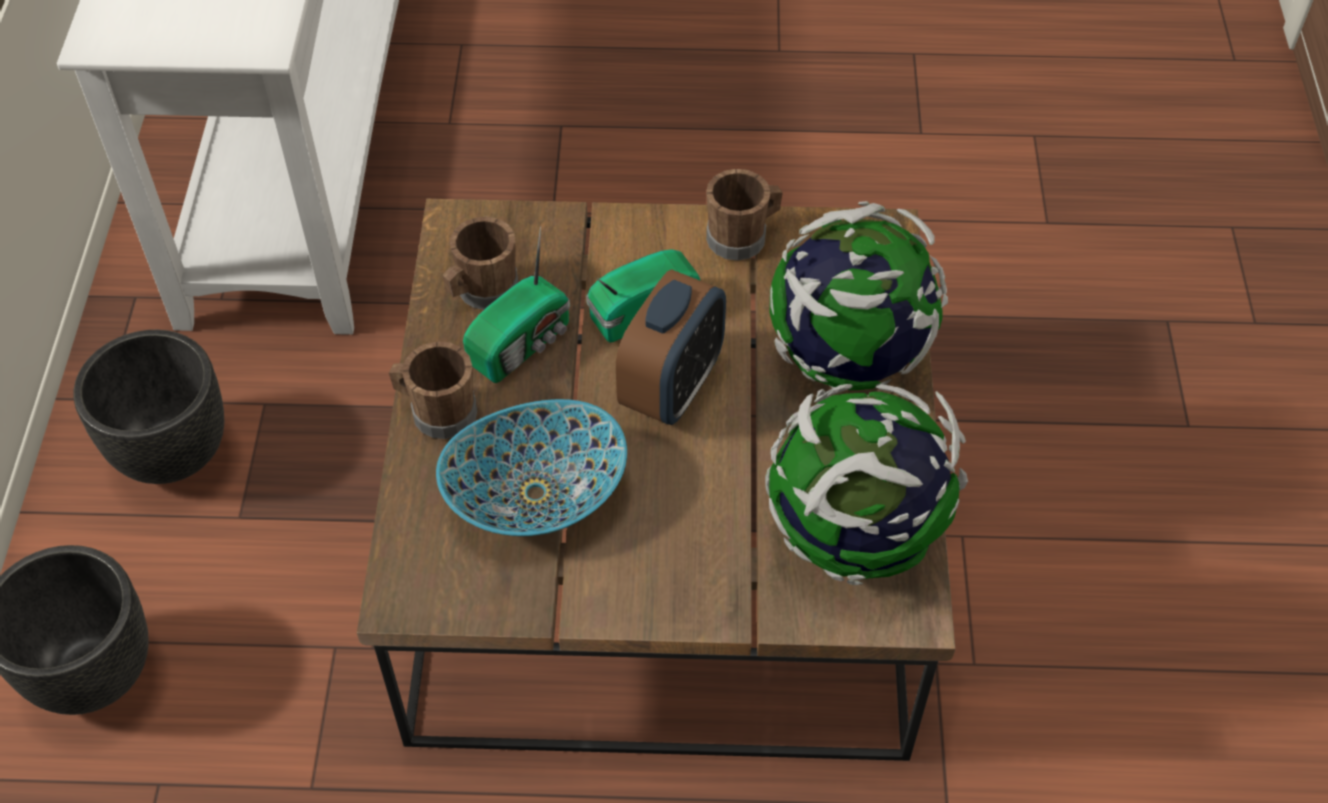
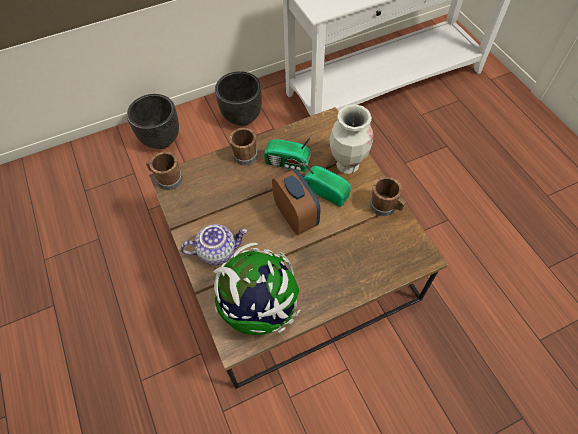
camera: 65 degrees right, 5 degrees up
(482, 292) = (304, 141): brown mug -> brown mug (167, 179)
(537, 495) = (225, 197): bowl -> none
(601, 249) = (347, 165): none -> vase
(672, 387) = (296, 216): alarm clock -> alarm clock turned 120 degrees counterclockwise
(672, 562) = (217, 250): none -> teapot
(847, 359) = (347, 270): globe -> none

